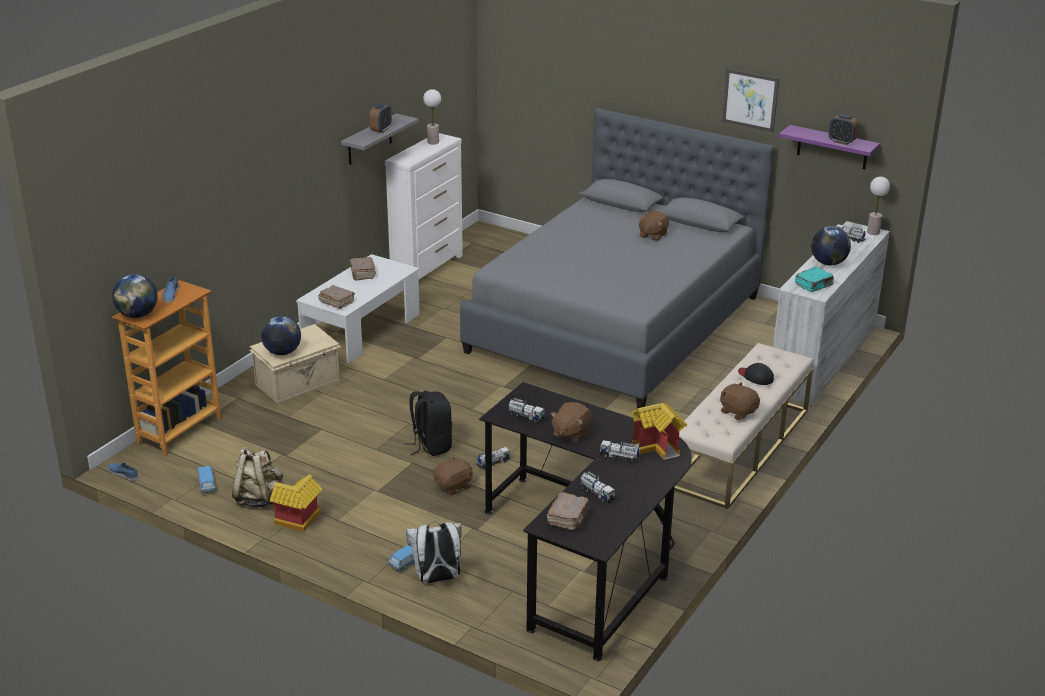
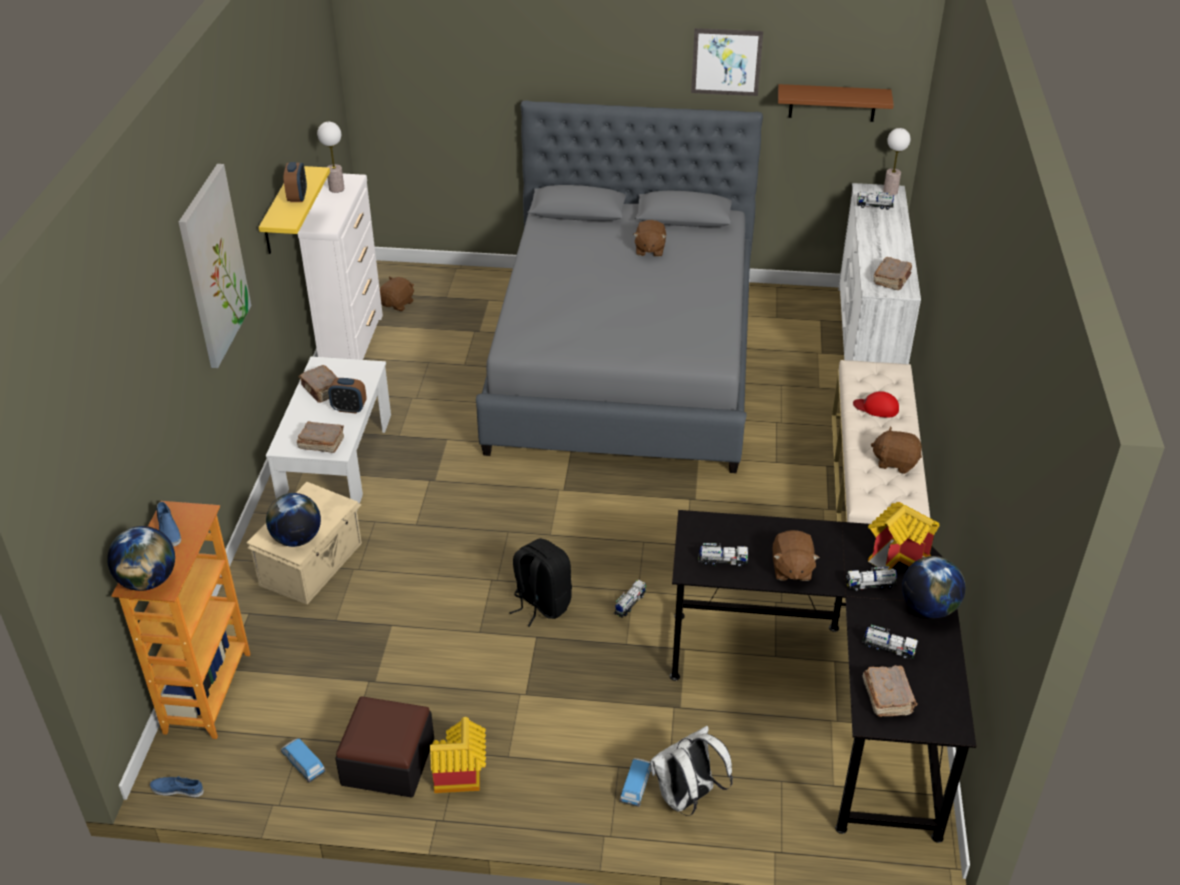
camera: 25 degrees left, 10 degrees up
(259, 499) = (388, 761): beige backpack -> ottoman
(281, 148) = (214, 266): none -> picture
(369, 140) = (279, 212): grey shelf -> yellow shelf
(454, 486) = (609, 654): brown plush toy -> brown plush toy (398, 304)
(756, 376) = (876, 407): black cap -> red cap
(814, 285) = (892, 280): turquoise book -> brown book
(828, 263) = (881, 245): globe -> globe (928, 608)
(832, 147) = (832, 103): purple shelf -> brown shelf
(841, 142) = (853, 96): alarm clock -> alarm clock (349, 408)

